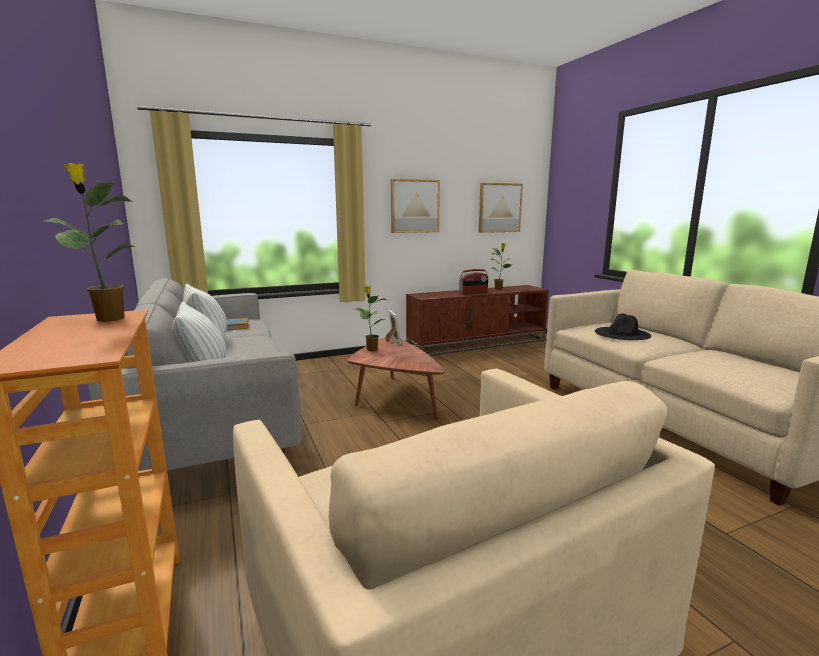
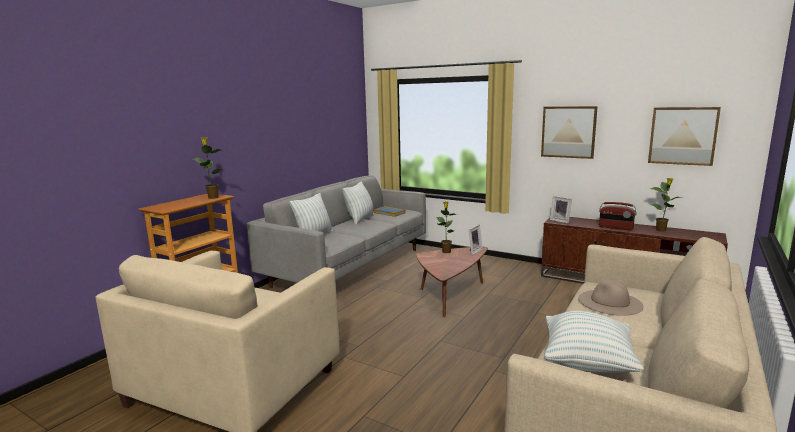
camera: 55 degrees right, 0 degrees up
(427, 296) = (561, 221): none -> picture frame
(622, 333) = (609, 302): black hat -> beige hat
(733, 367) = (587, 363): none -> pillow

